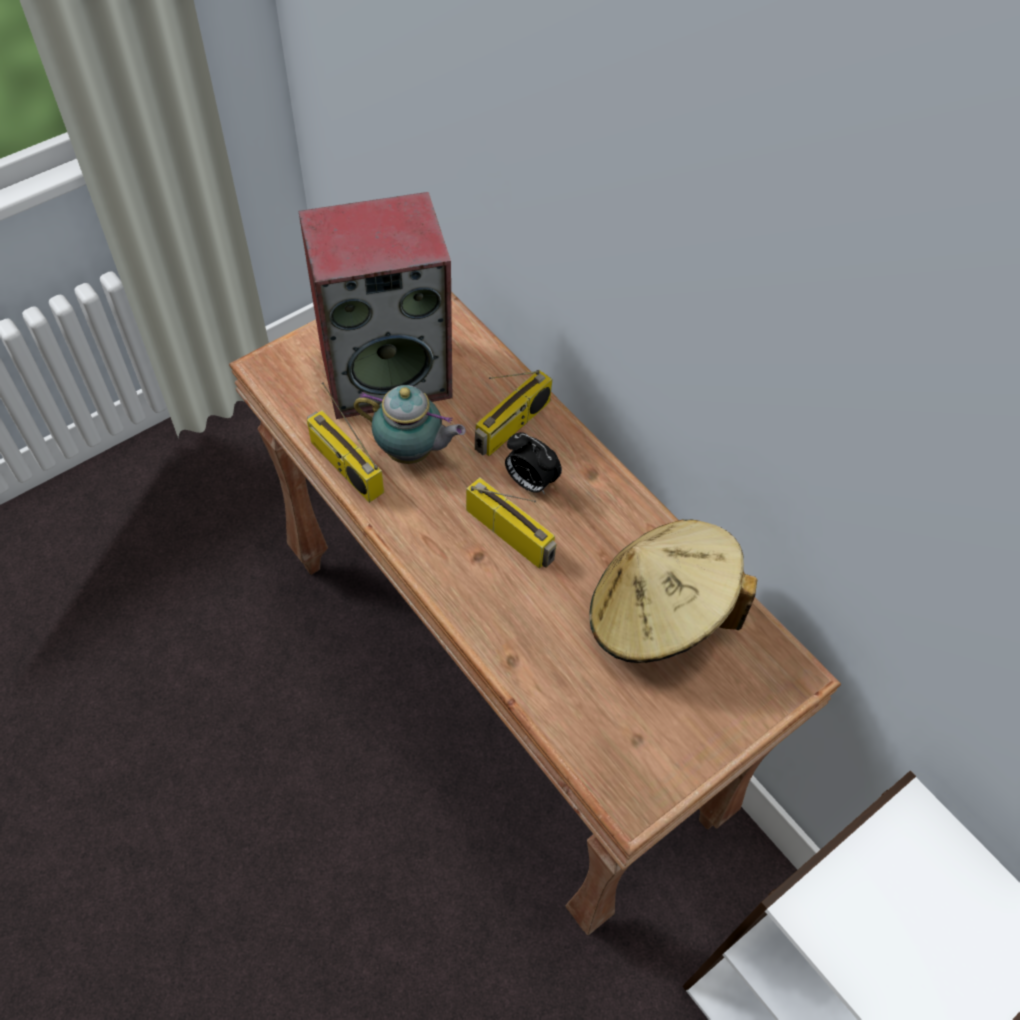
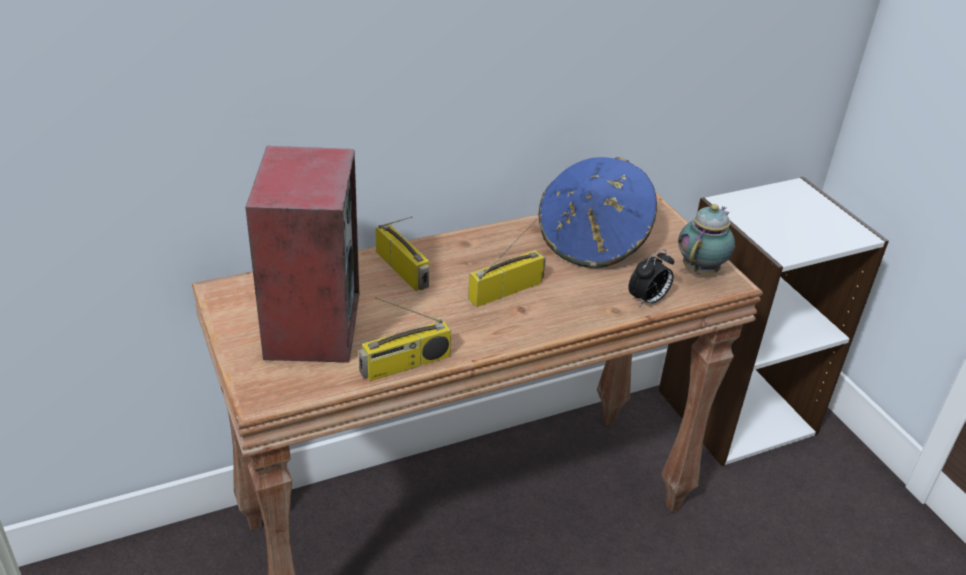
camera: 75 degrees left, 20 degrees down
(412, 453) = (407, 325): teapot -> teapot (701, 269)
(529, 482) = (462, 272): alarm clock -> alarm clock (647, 301)
(657, 615) = (593, 242): beige hat -> blue hat

